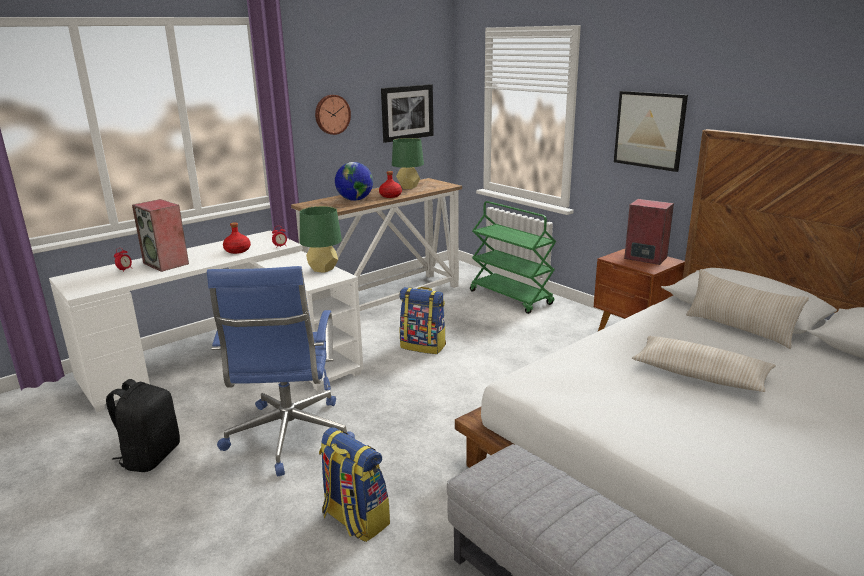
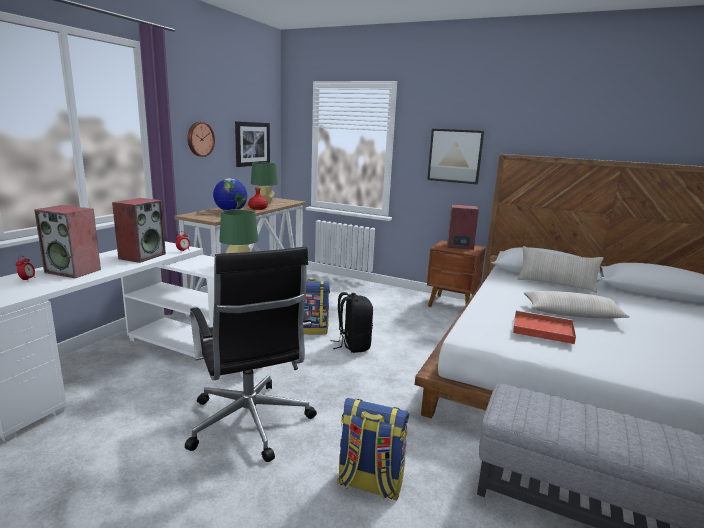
camera: 25 degrees left, 5 degrees down
(150, 456) = (110, 475): black backpack -> black backpack (353, 345)
(237, 250) = (142, 256): red bottle -> speaker
(288, 437) = (250, 424): blue office chair -> black office chair
(511, 298) = (348, 287): green cart -> none
(619, 389) = (541, 329): none -> red tray

